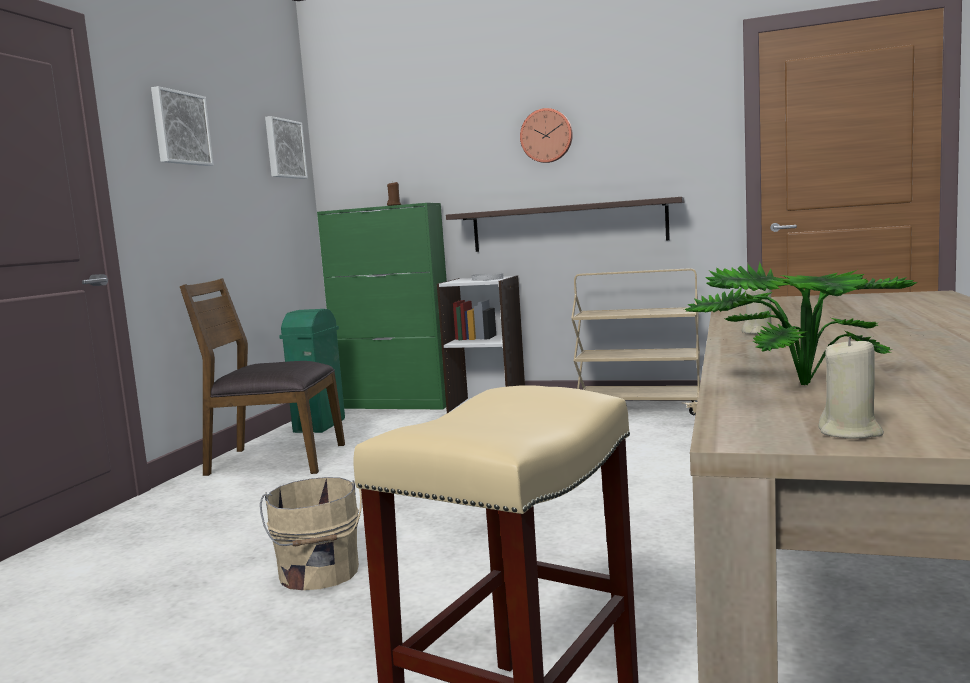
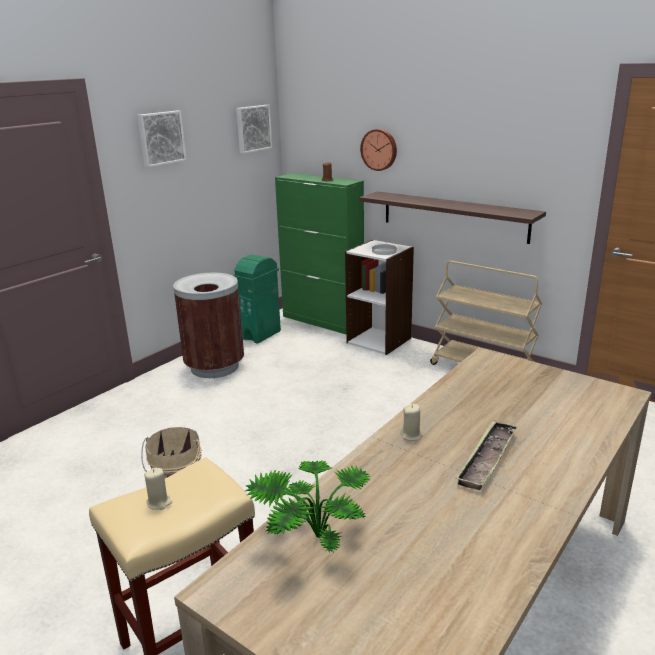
camera: 20 degrees right, 15 degrees up
(275, 460) = (214, 367): brown chair -> brown trash can
(546, 136) = (445, 140): wall clock -> wall clock (379, 149)
(850, 432) = (257, 608): beige candle -> beige candle (159, 502)
(883, 328) = (487, 459): none -> tray

